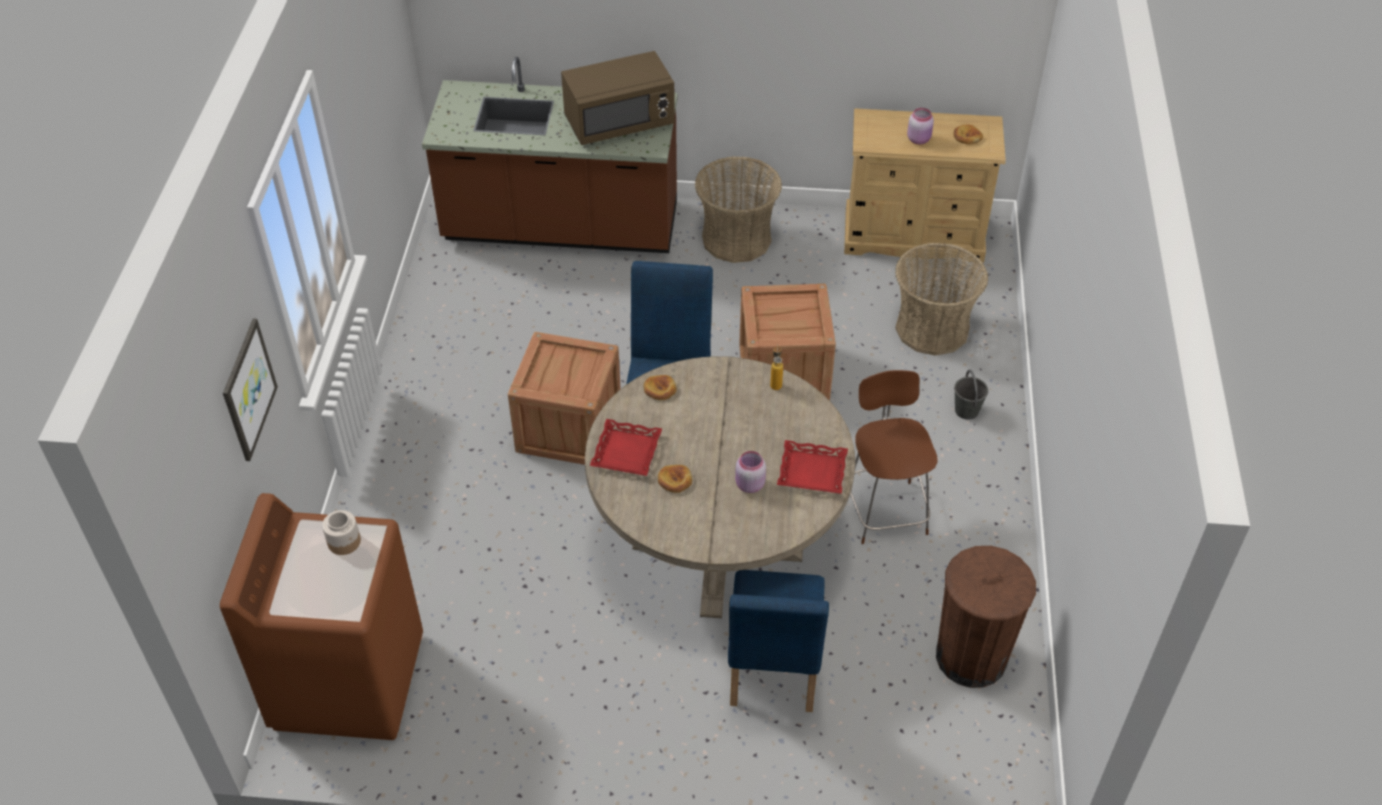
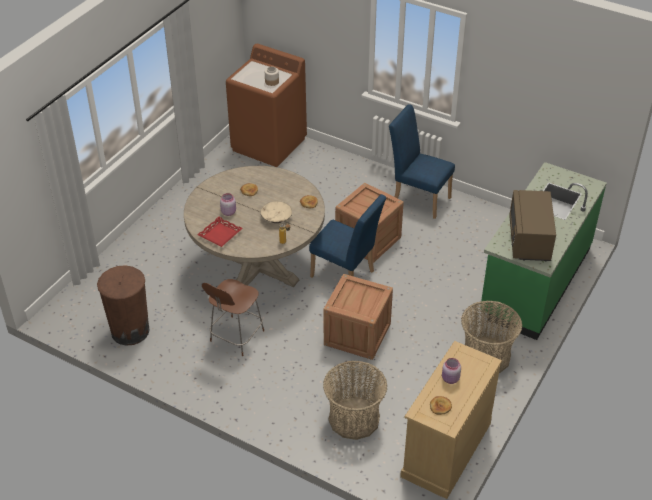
camera: 115 degrees right, 5 degrees down
(248, 389) = (325, 28): picture -> none
(561, 226) = (534, 281): brown counter -> green counter
(626, 452) = (277, 181): red tray -> none
(723, 416) = (276, 218): none -> beige bowl
(772, 674) = (176, 261): blue chair -> blue chair (418, 198)
(885, 509) = (236, 337): brown chair -> brown chair turned 105 degrees clockwise
(966, 411) = (278, 403): grey bucket -> none

